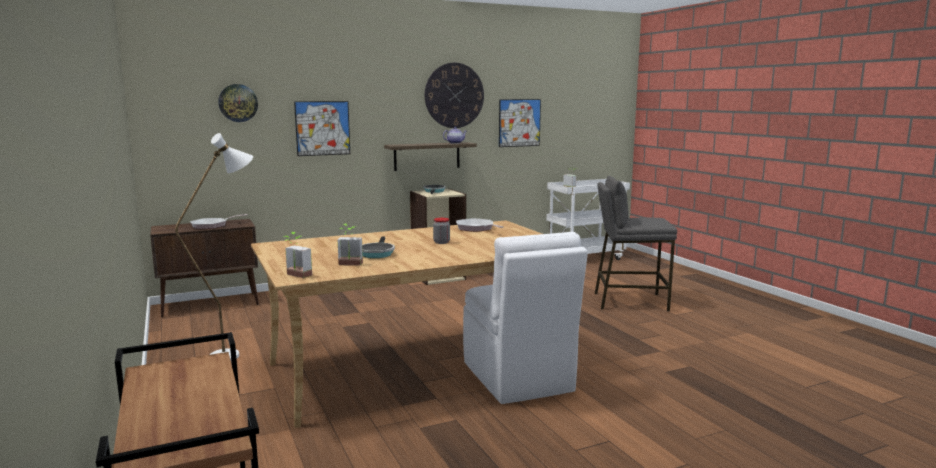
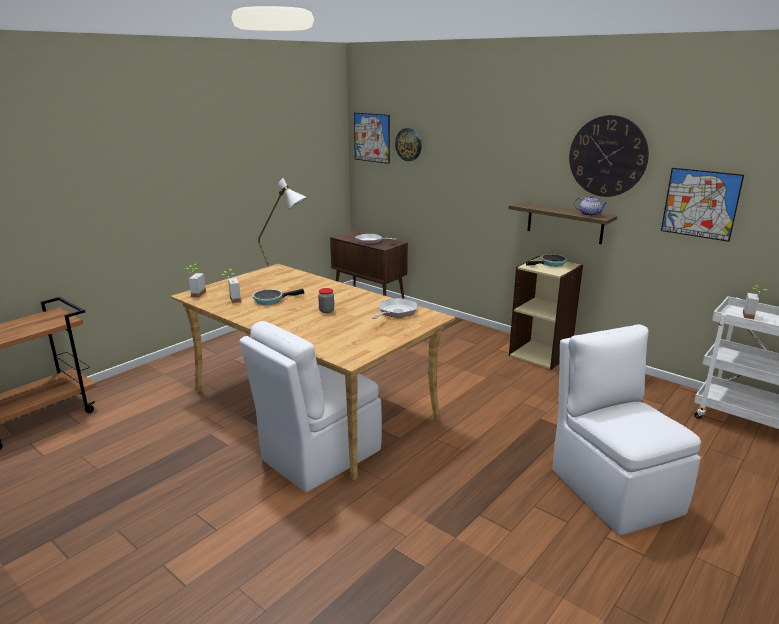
camera: 65 degrees right, 10 degrees up
(322, 128) = (467, 175): picture -> picture (372, 137)
(630, 301) = (613, 489): grey stool -> white chair

